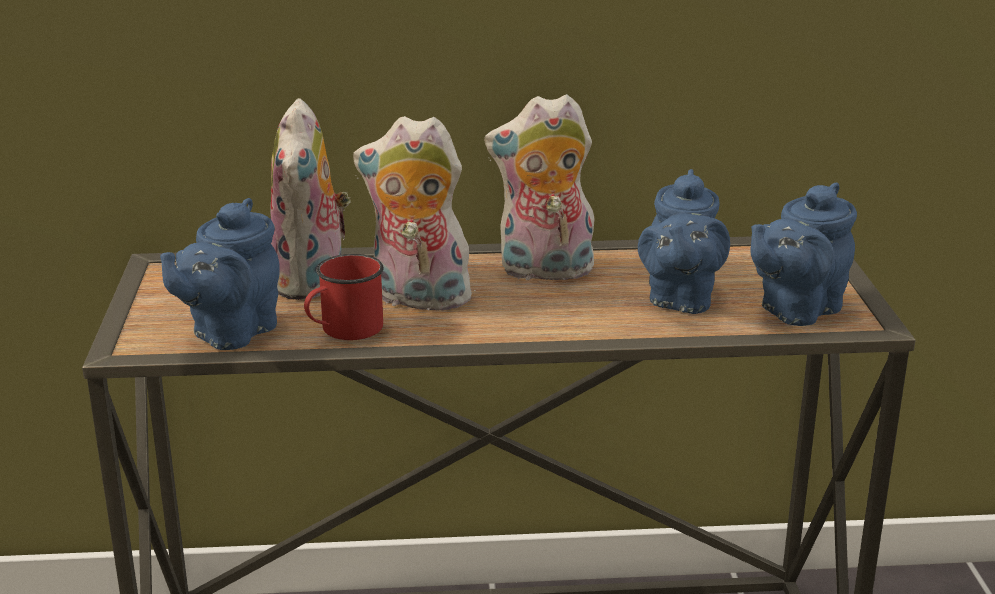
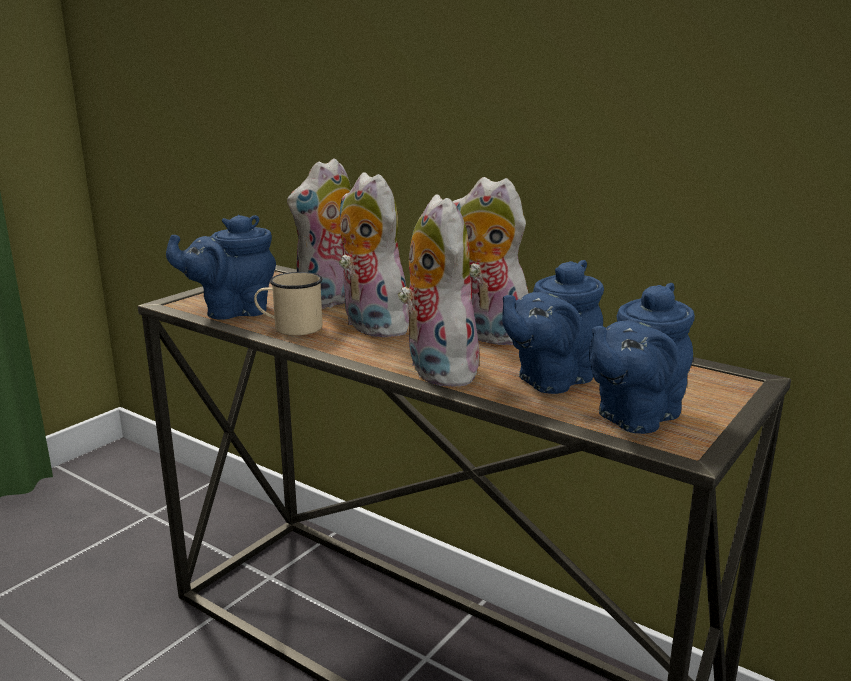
camera: 40 degrees right, 5 degrees down
(344, 330) = (290, 328): red mug -> beige mug
(572, 325) = (435, 370): none -> plush toy
(795, 310) = (634, 417): blue teapot -> blue teapot turned 45 degrees counterclockwise

